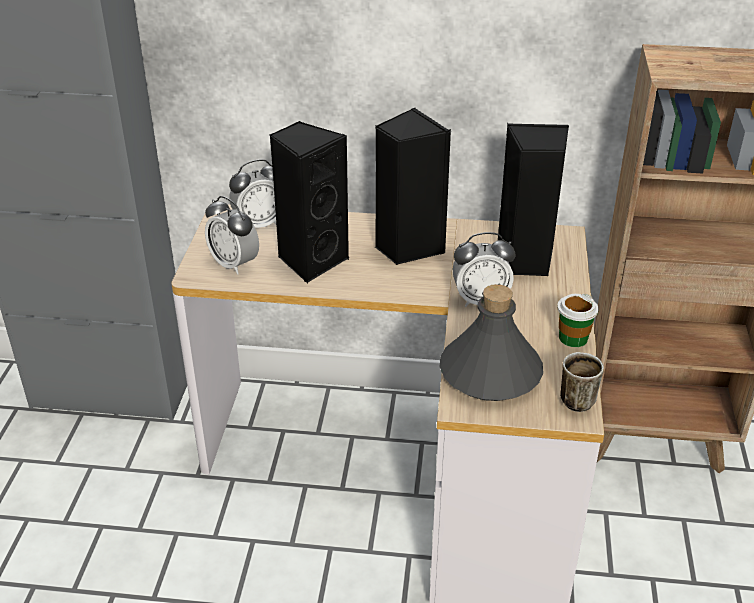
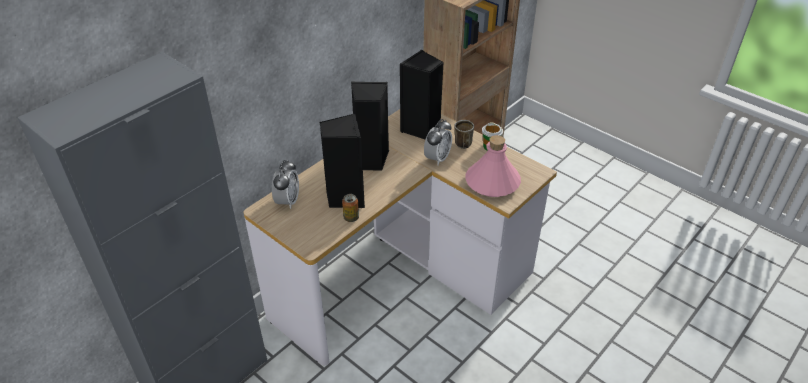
camera: 55 degrees left, 5 degrees up
(234, 264) = (316, 227): alarm clock -> none
(277, 281) = (351, 218): none -> can
(490, 374) = (492, 182): grey bottle -> pink bottle
(578, 398) = (530, 166): mug -> mug (461, 143)

